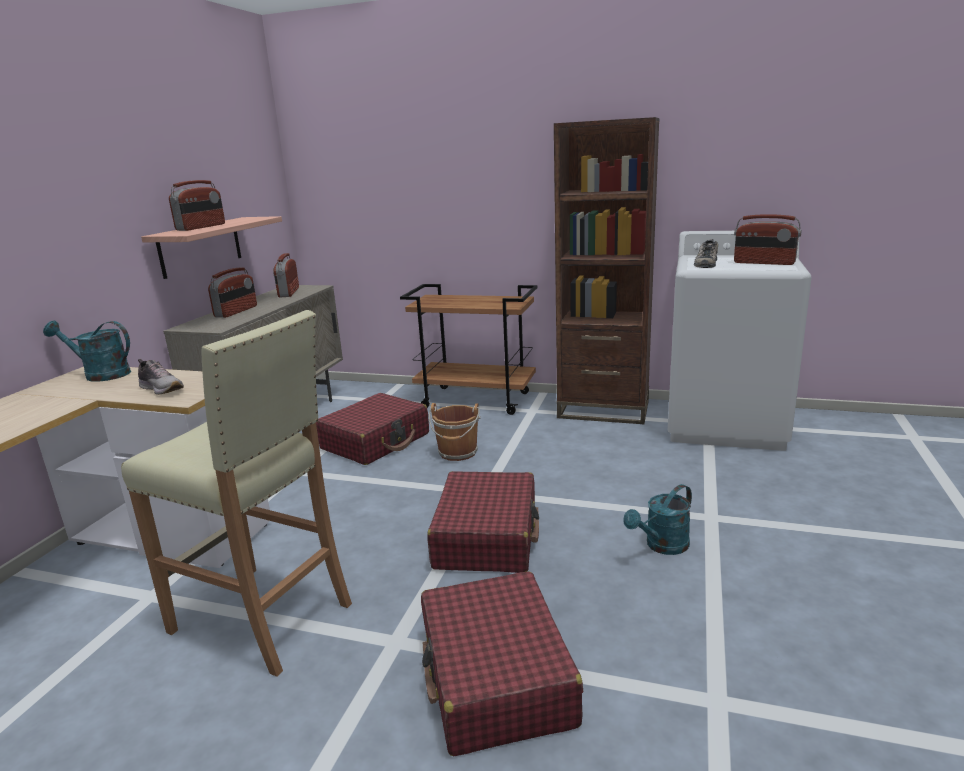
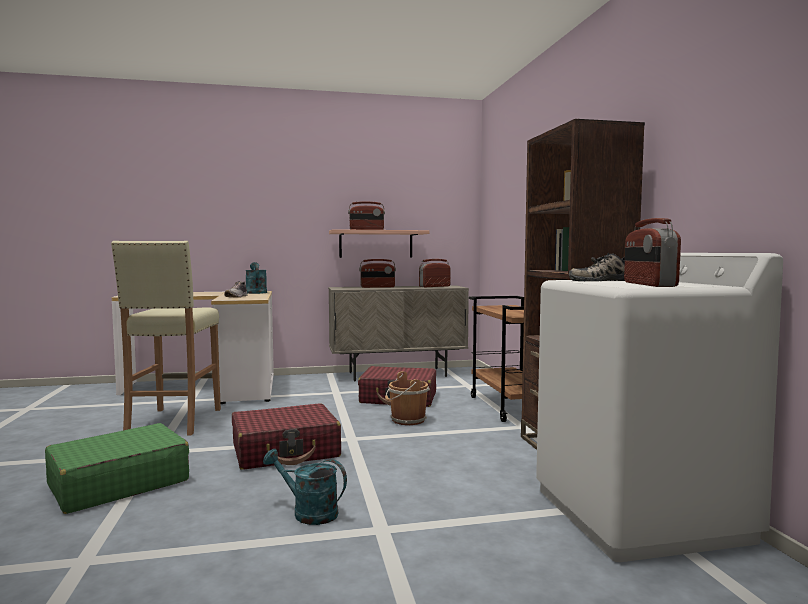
camera: 60 degrees right, 15 degrees down
(496, 678) = (118, 483): red suitcase -> green suitcase

